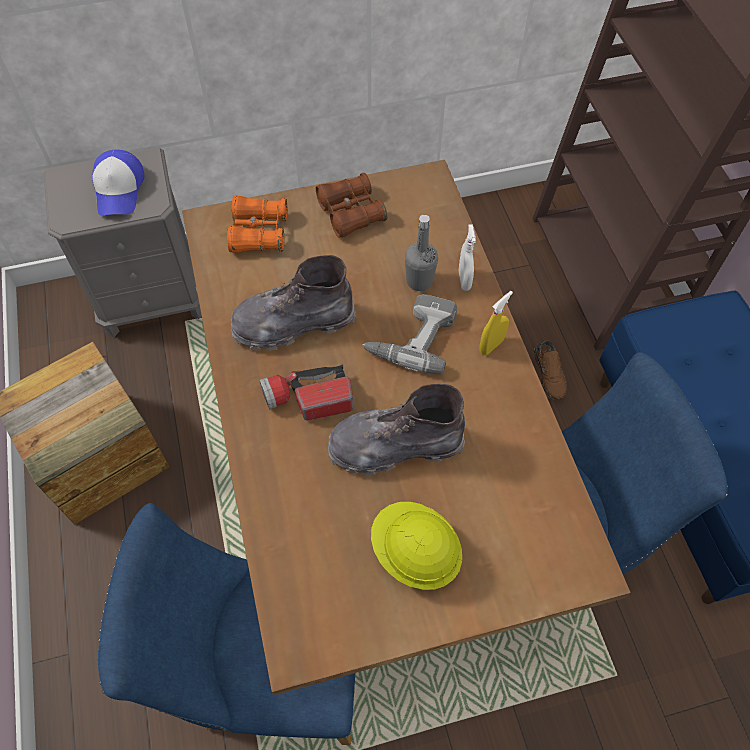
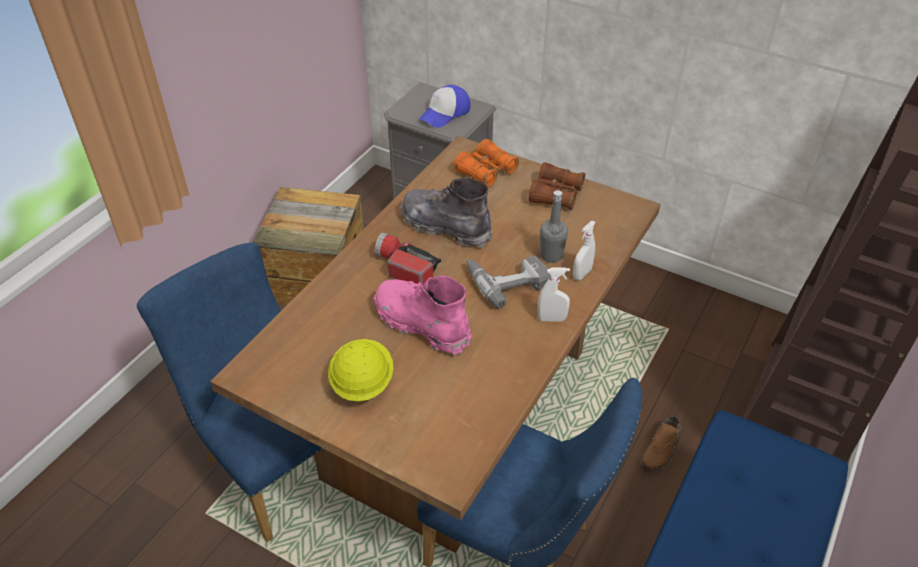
camera: 45 degrees right, 15 degrees down
(395, 446) = (422, 324): grey boot -> pink boot
(491, 345) = (552, 319): yellow spray bottle -> white spray bottle

